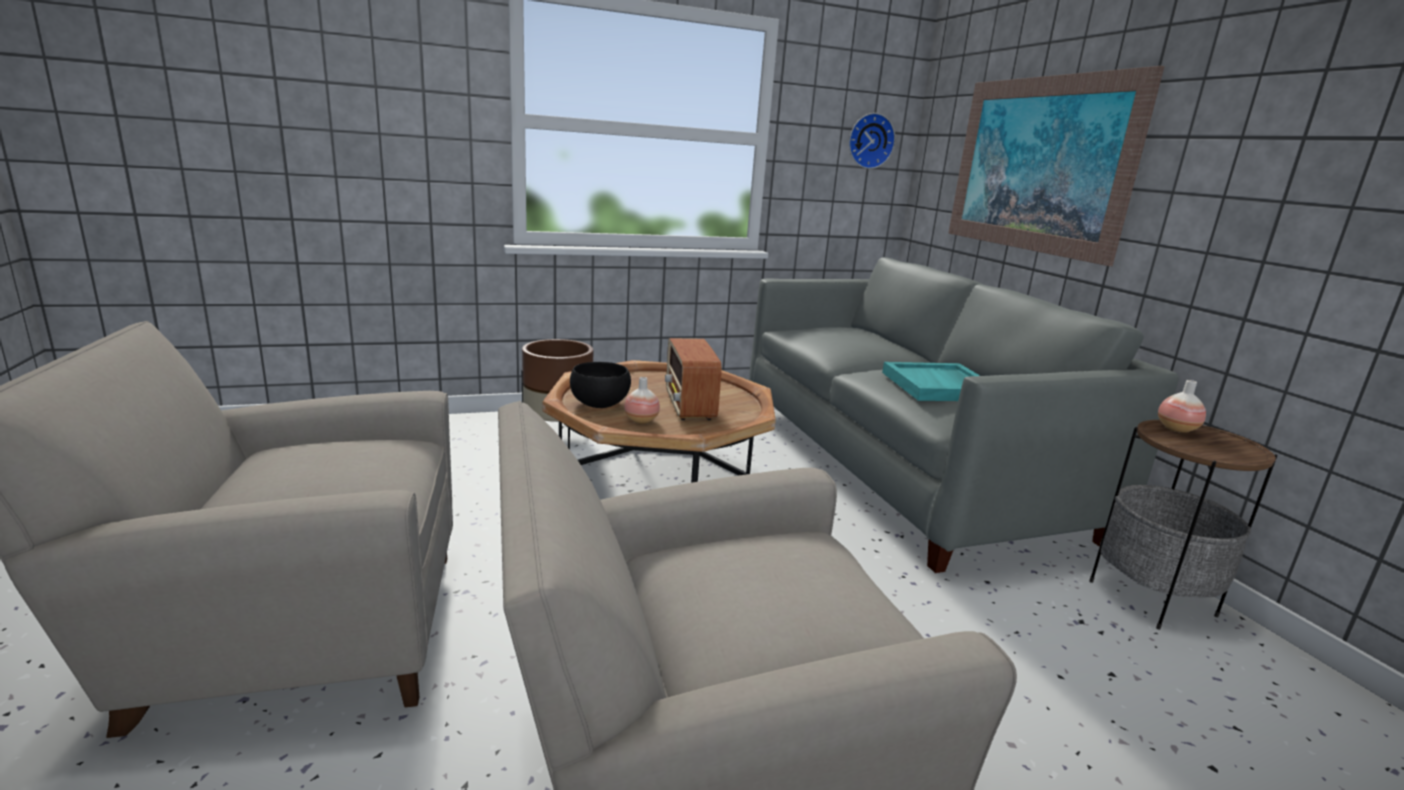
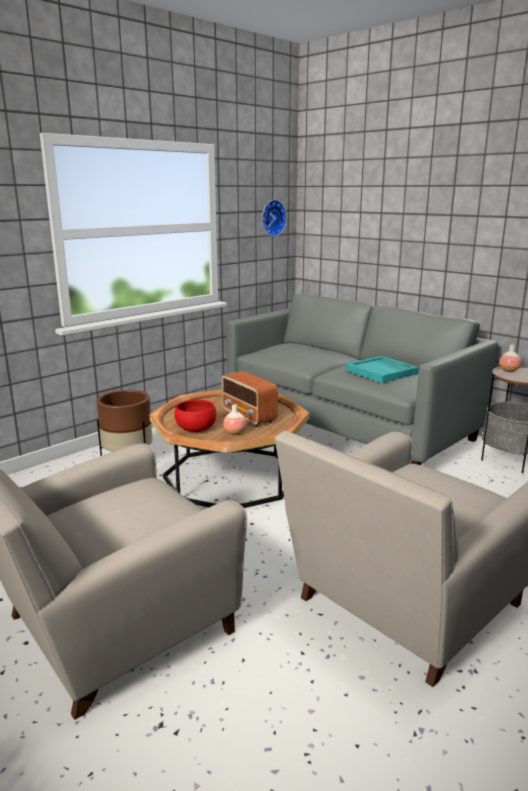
camera: 25 degrees left, 0 degrees up
(600, 404) = (196, 429): black bowl -> red bowl
(1038, 165) = (390, 230): picture -> none

